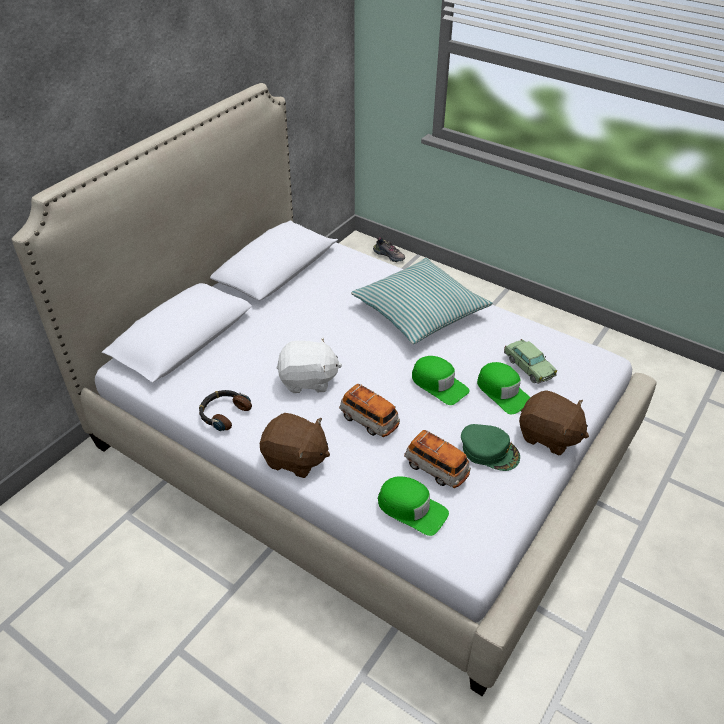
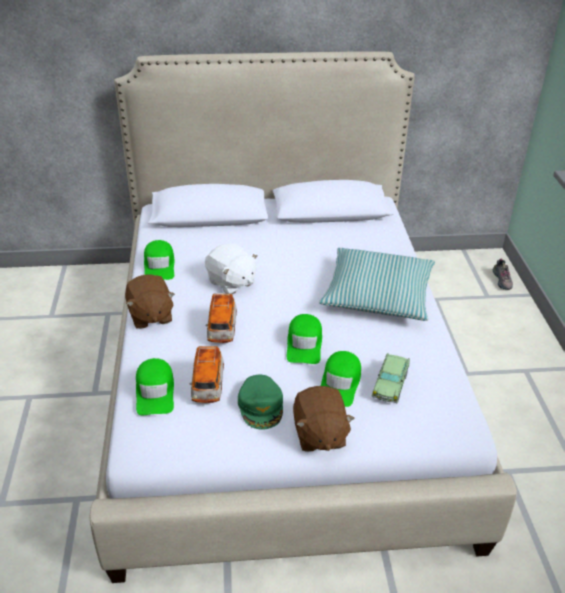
camera: 50 degrees right, 5 degrees down
(224, 413) = (159, 266): headphones -> green cap

